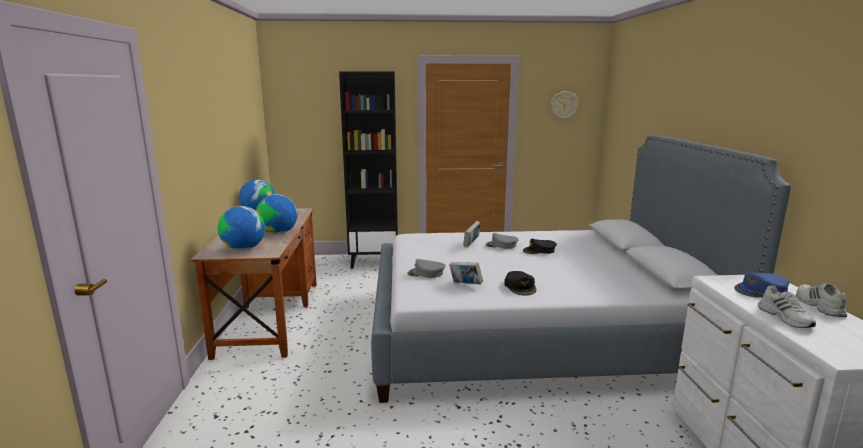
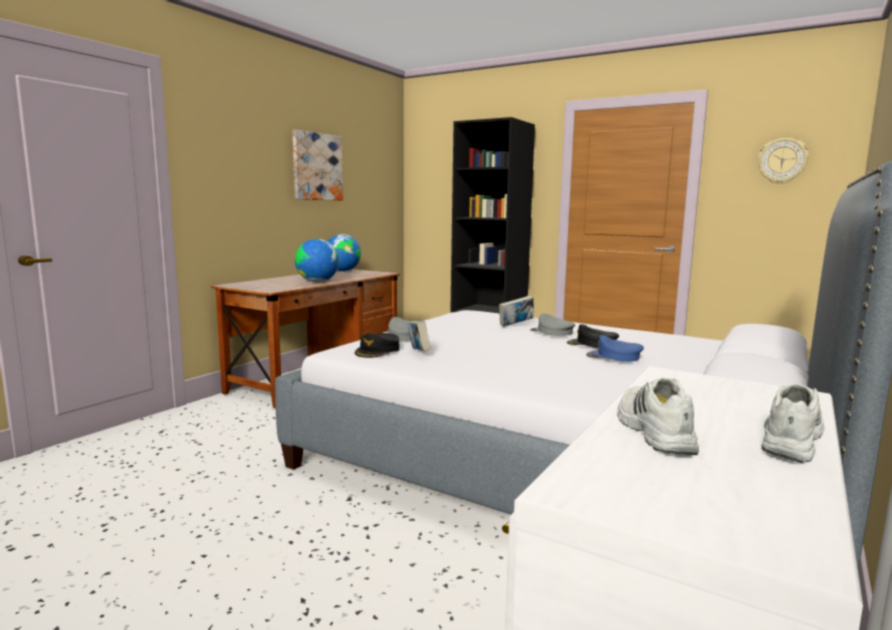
camera: 35 degrees right, 5 degrees down
(226, 118) = (317, 167): none -> picture
(244, 249) = (262, 286): globe -> none
(520, 287) = (475, 366): black cap -> black cap (378, 351)
(761, 290) = (722, 400): blue cap -> blue cap (614, 357)
(786, 318) = (652, 430): white shoe -> white shoe turned 150 degrees clockwise

